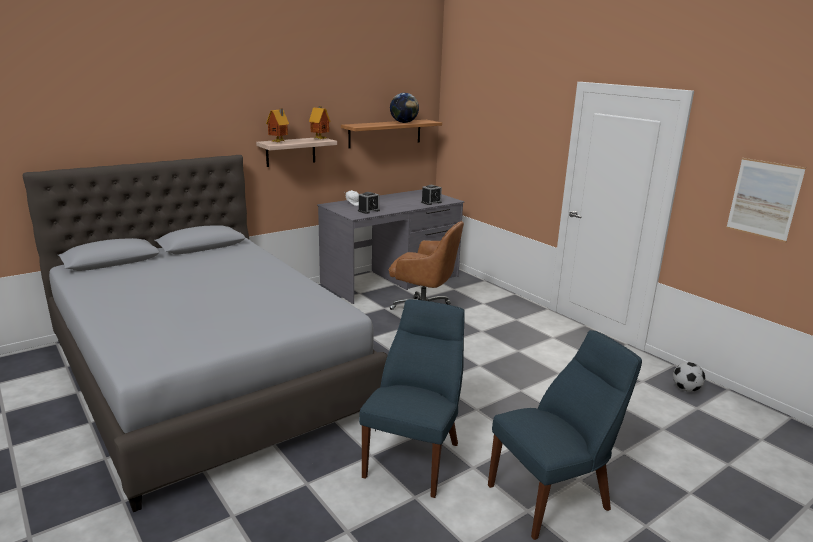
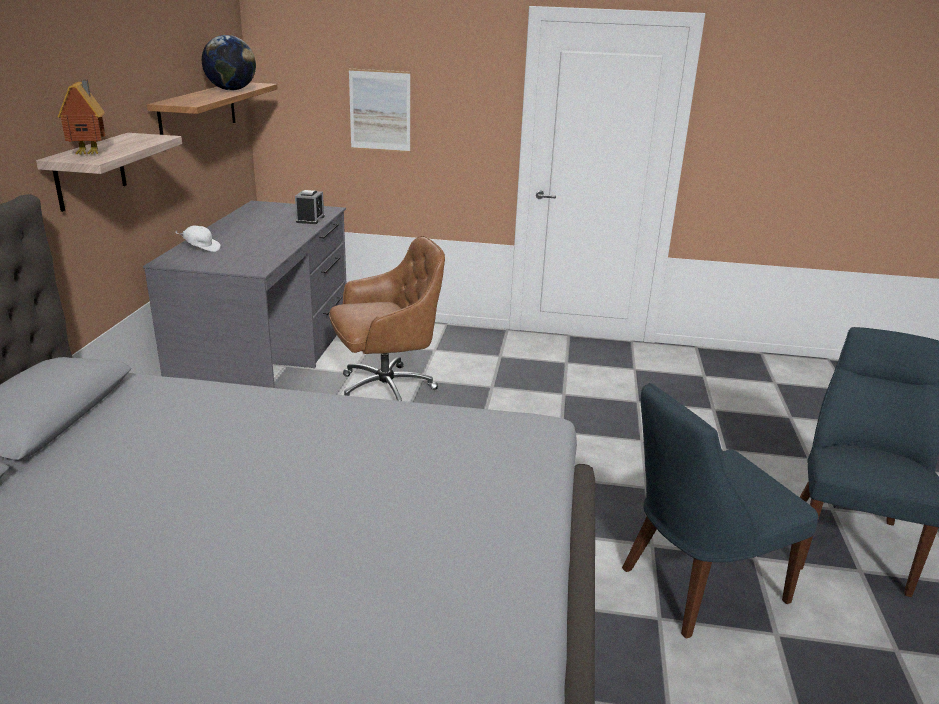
camera: 45 degrees left, 5 degrees up
(320, 139) = (141, 136): toy house -> none
(368, 211) = (255, 255): alarm clock -> none
(415, 457) = (696, 586): blue chair -> blue chair turned 90 degrees counterclockwise
(686, 389) = (740, 367): football -> none
(764, 199) = (795, 136): picture -> picture (380, 111)

